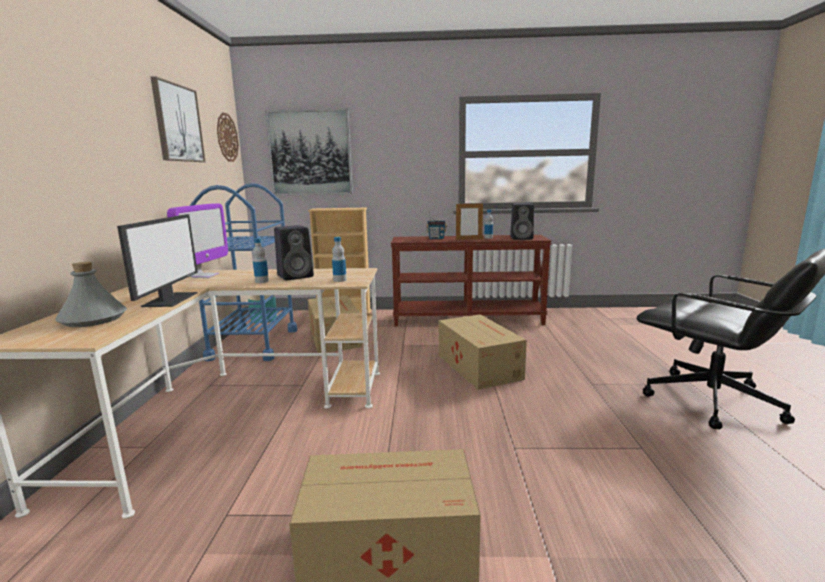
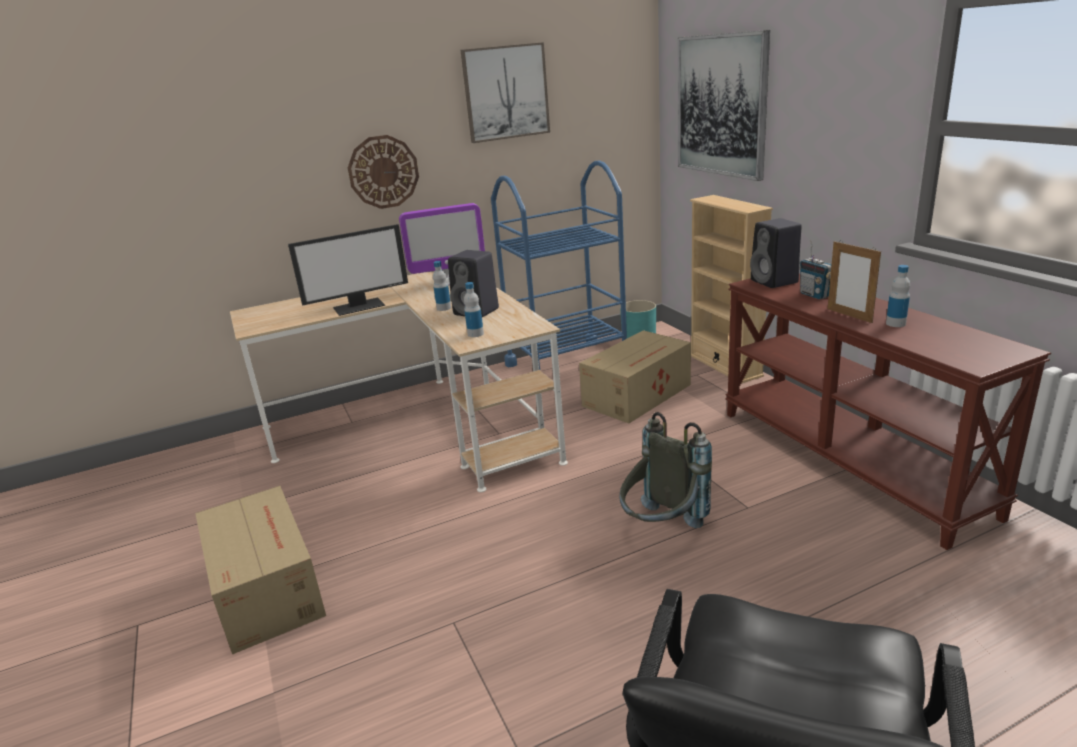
camera: 65 degrees right, 10 degrees up
(93, 319) = (295, 310): grey bottle -> none
(227, 137) = (620, 85): wall clock -> wall clock (383, 172)
(478, 366) = (661, 529): cardboard box -> grey backpack
(522, 238) = (948, 348): black speaker -> black speaker (775, 282)

